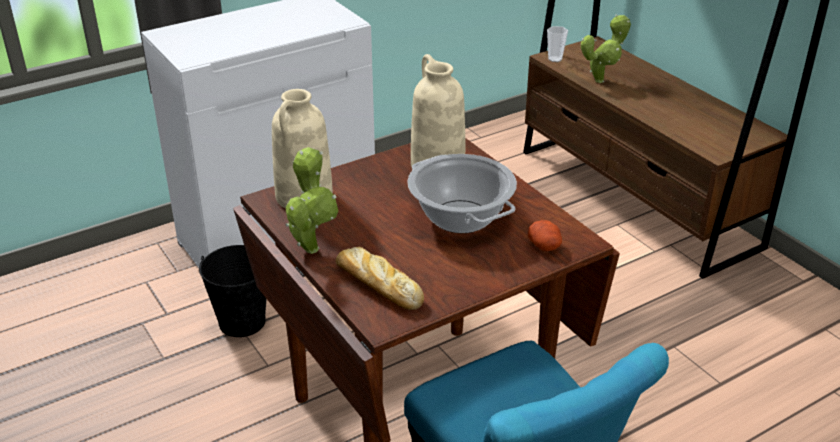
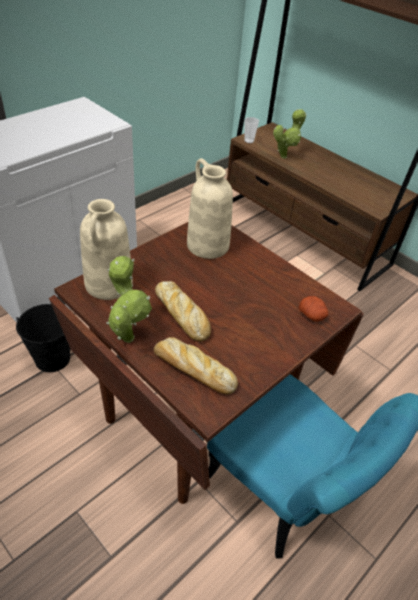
camera: 15 degrees left, 10 degrees up
(382, 233) = (182, 315): none -> bread
(461, 217) = (240, 293): cooking pot -> none

